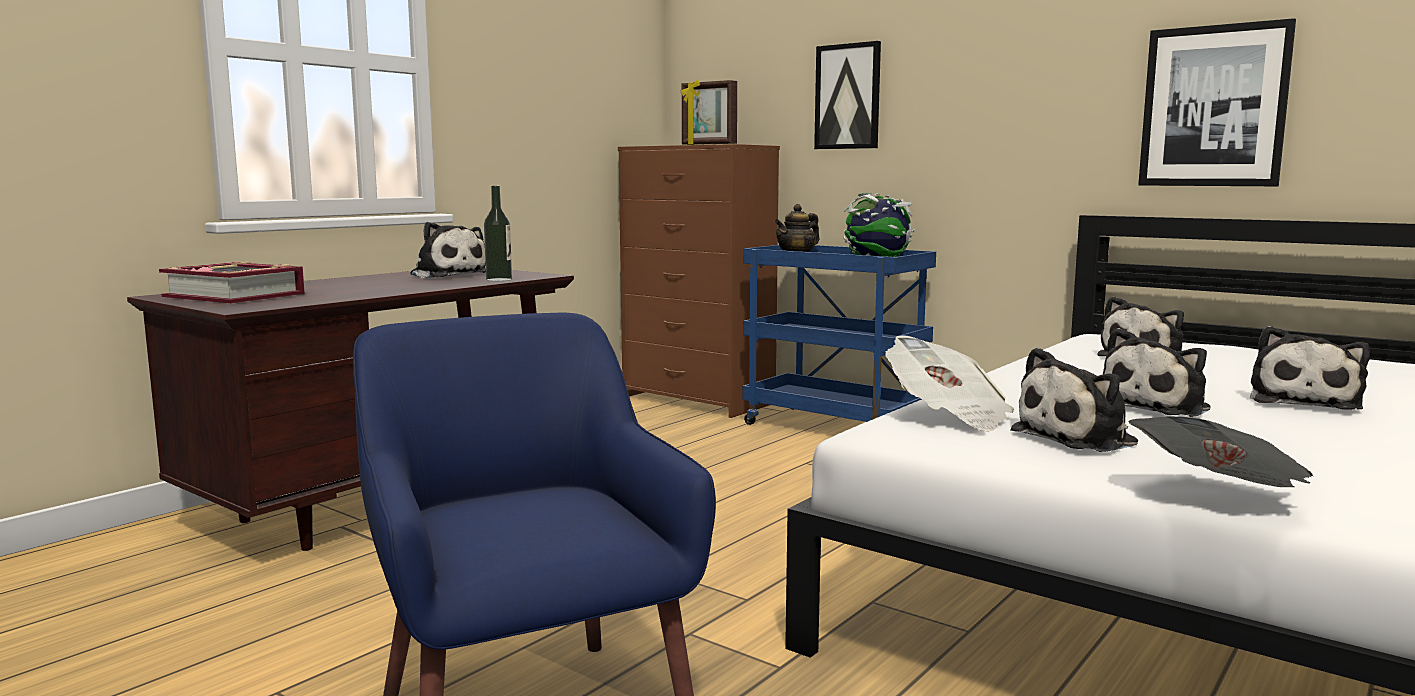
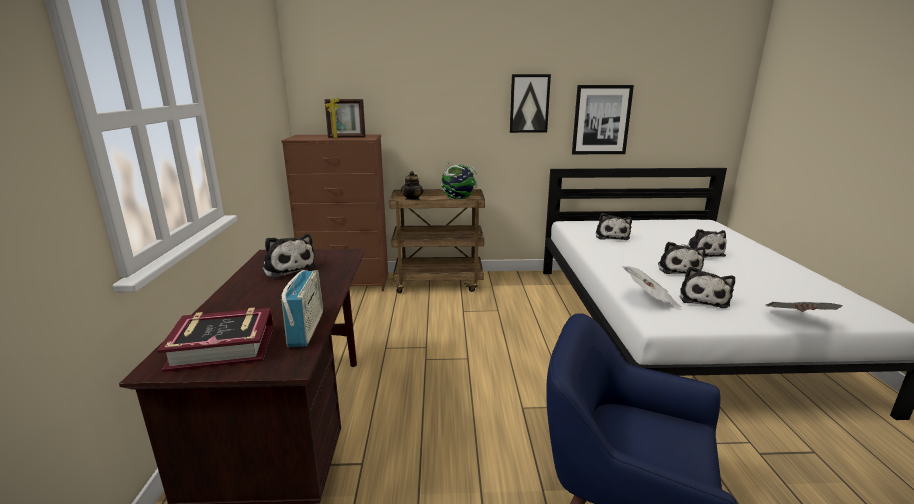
camera: 40 degrees left, 10 degrees up
(321, 299) = (306, 329): none -> radio
(447, 275) = (288, 267): plush toy -> plush toy turned 45 degrees clockwise
(499, 279) = (341, 266): bottle -> none
(835, 427) = (439, 282): blue cart -> brown cart
(848, 97) = (422, 107): picture -> picture (529, 103)

